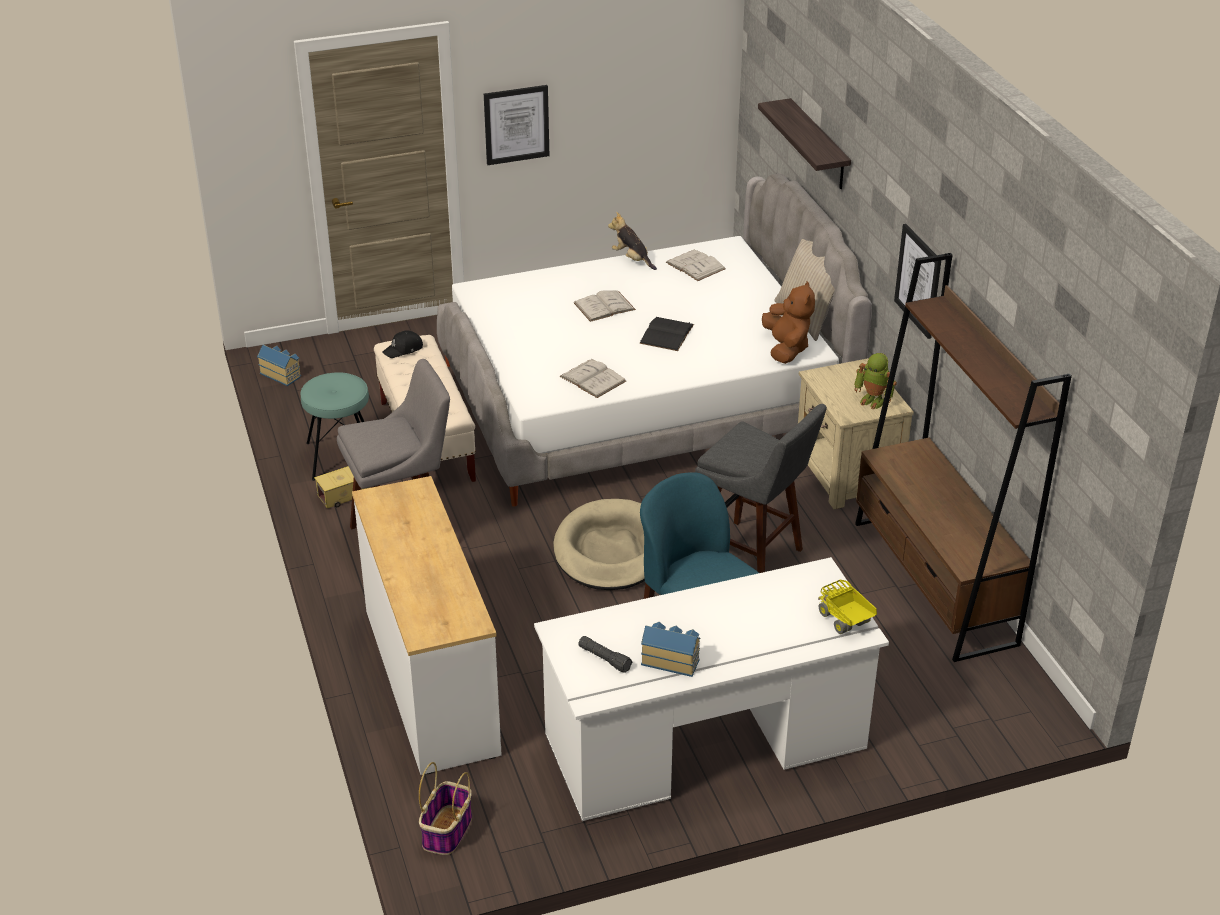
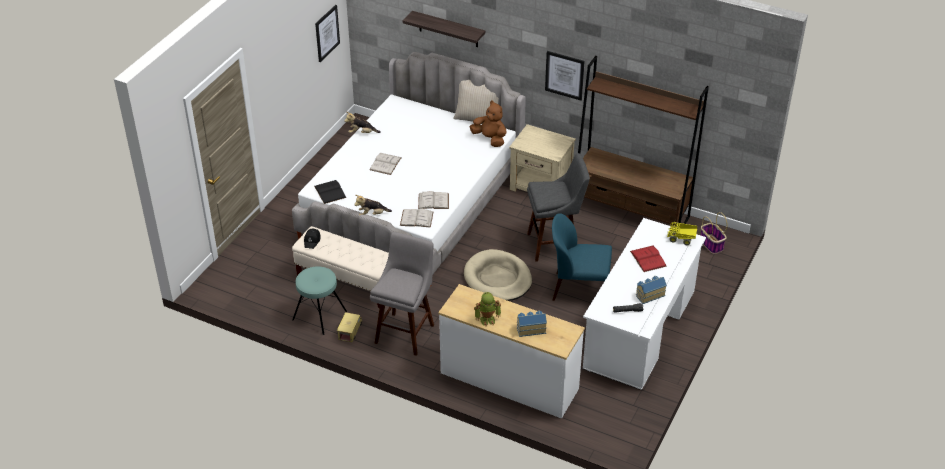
camera: 45 degrees left, 5 degrees up
(281, 374) = (223, 295): toy house -> toy house (530, 329)
(447, 832) = (601, 430): basket -> basket (712, 244)
(495, 352) = (372, 214): none -> plush toy
(516, 124) = (272, 89): picture -> picture (327, 33)
(666, 334) = (432, 161): black book -> black book (330, 192)
(695, 265) = (394, 120): white book -> white book (416, 218)
(748, 613) = (648, 258): none -> red book
(873, 400) = (555, 142): toy robot -> toy robot (487, 319)

